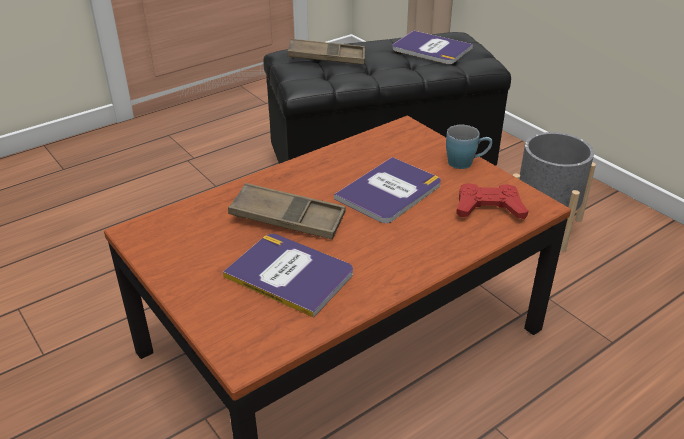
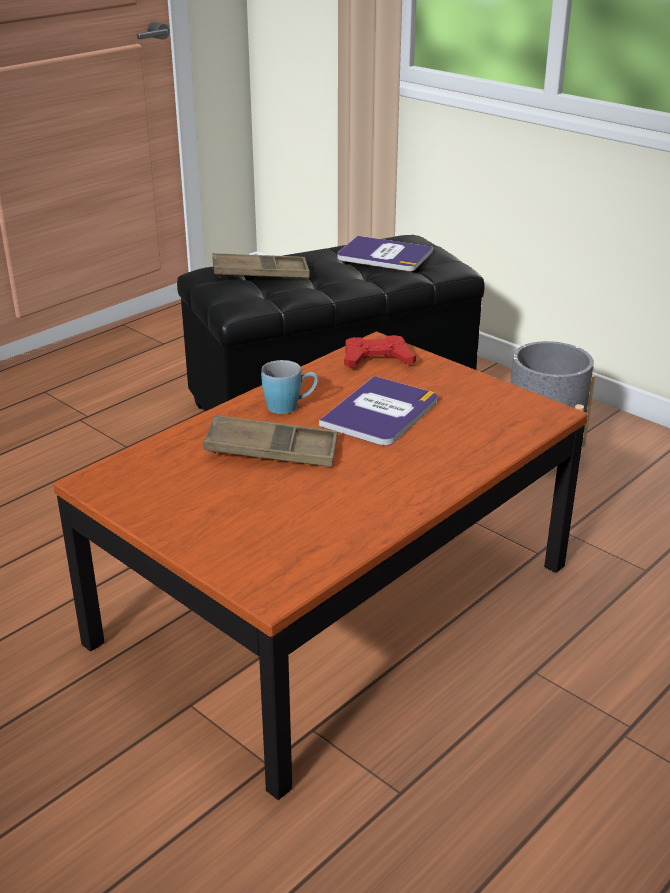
camera: 10 degrees left, 5 degrees down
(290, 274) = (295, 506): book -> none
(466, 163) = (459, 376): blue mug -> blue mug (290, 407)
(488, 208) = (498, 420): red game controller -> red game controller (377, 359)

